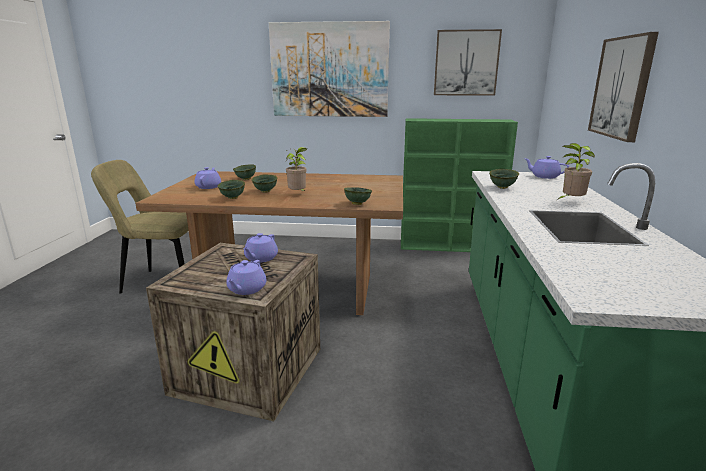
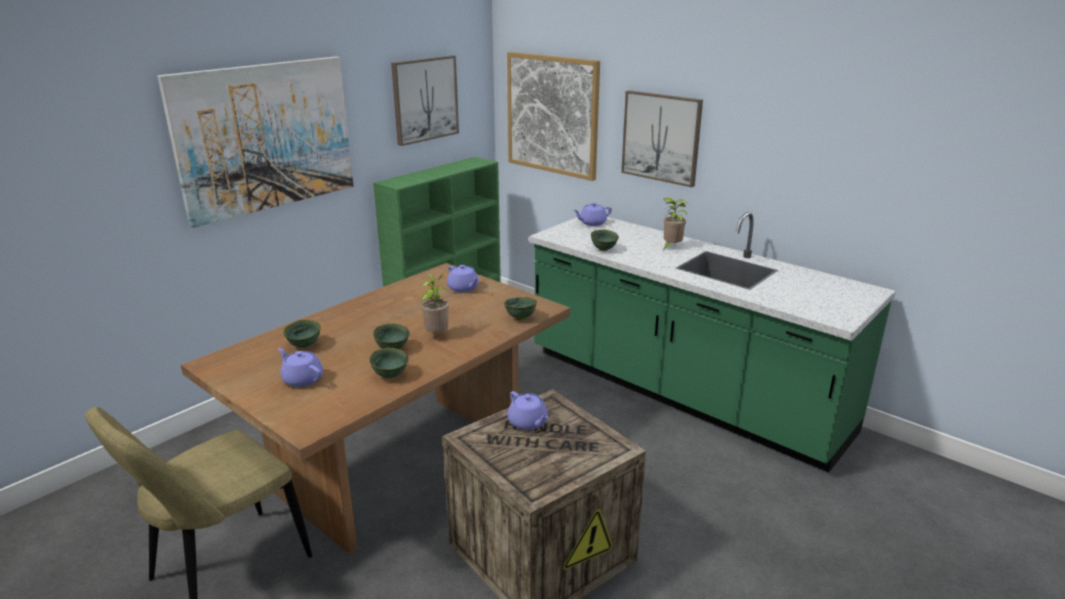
camera: 55 degrees left, 5 degrees up
(246, 289) = (600, 451): purple teapot -> purple teapot (463, 288)
(567, 79) = (552, 115): none -> picture

